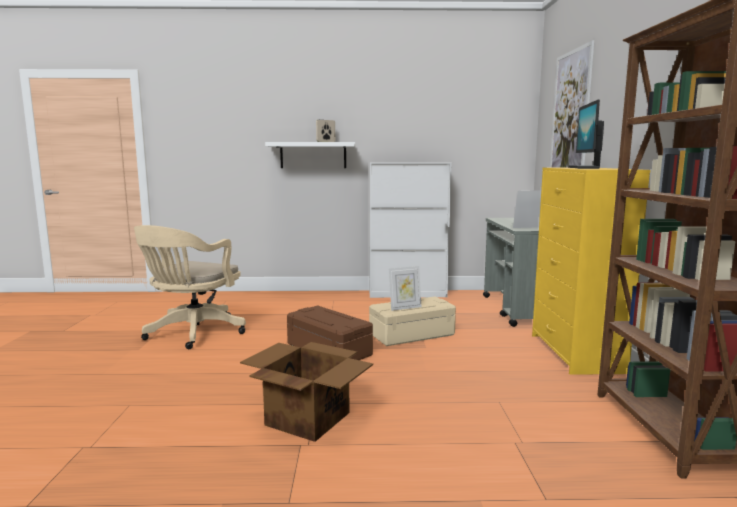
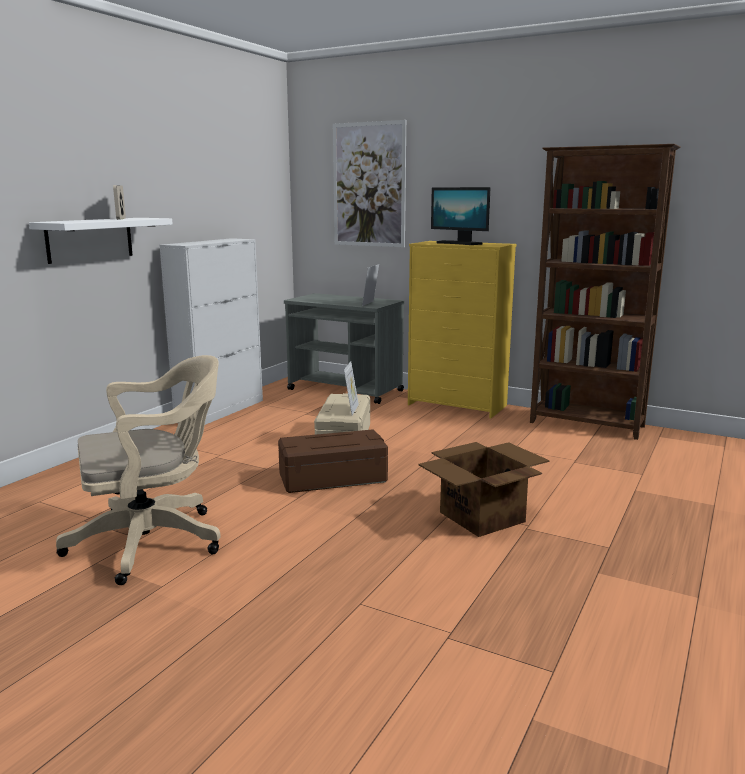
camera: 60 degrees left, 5 degrees up
(192, 333) = (154, 541): beige office chair -> beige office chair turned 75 degrees counterclockwise

